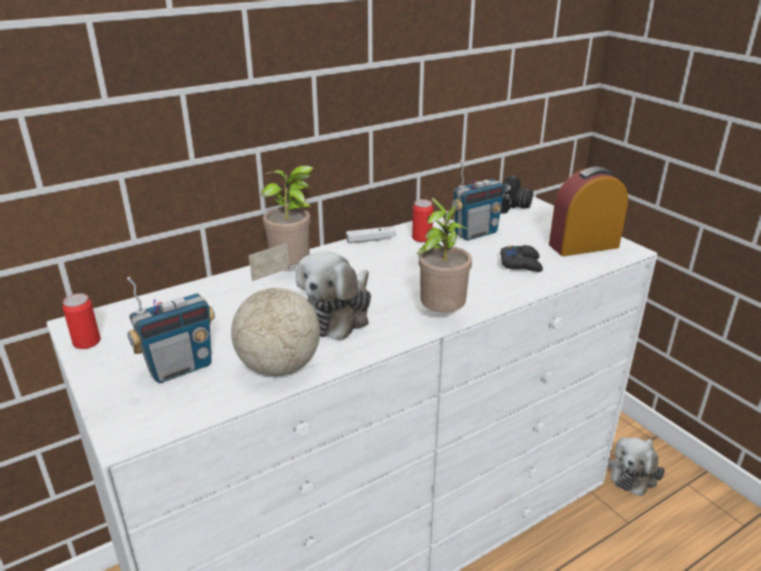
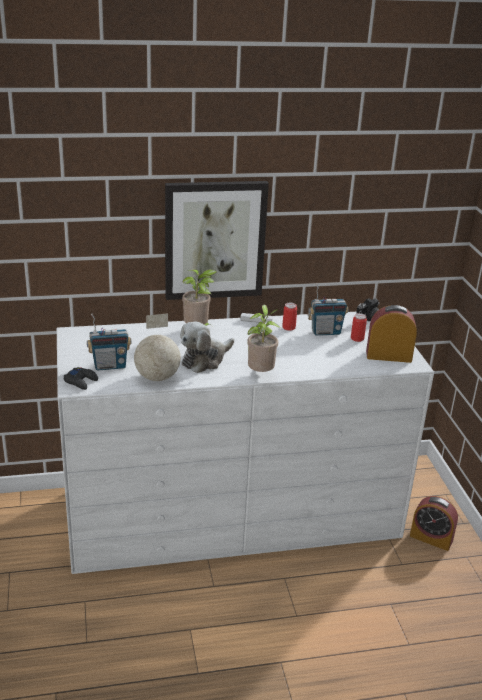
camera: 20 degrees right, 0 degrees up
(87, 342) = (72, 342): can -> can (357, 338)
(293, 119) = (214, 240): none -> picture
(521, 264) = (336, 357): black game controller -> black game controller (81, 381)
(633, 472) = (431, 538): plush toy -> alarm clock

